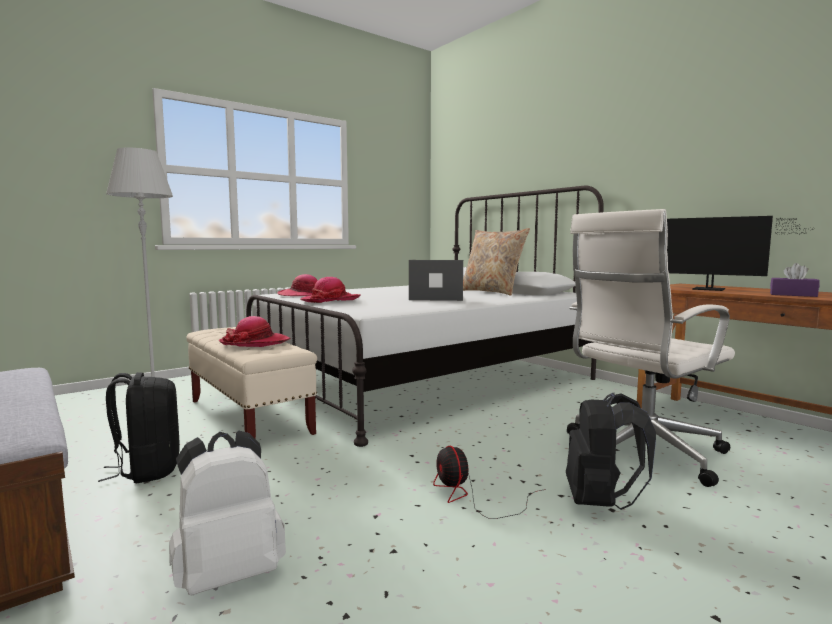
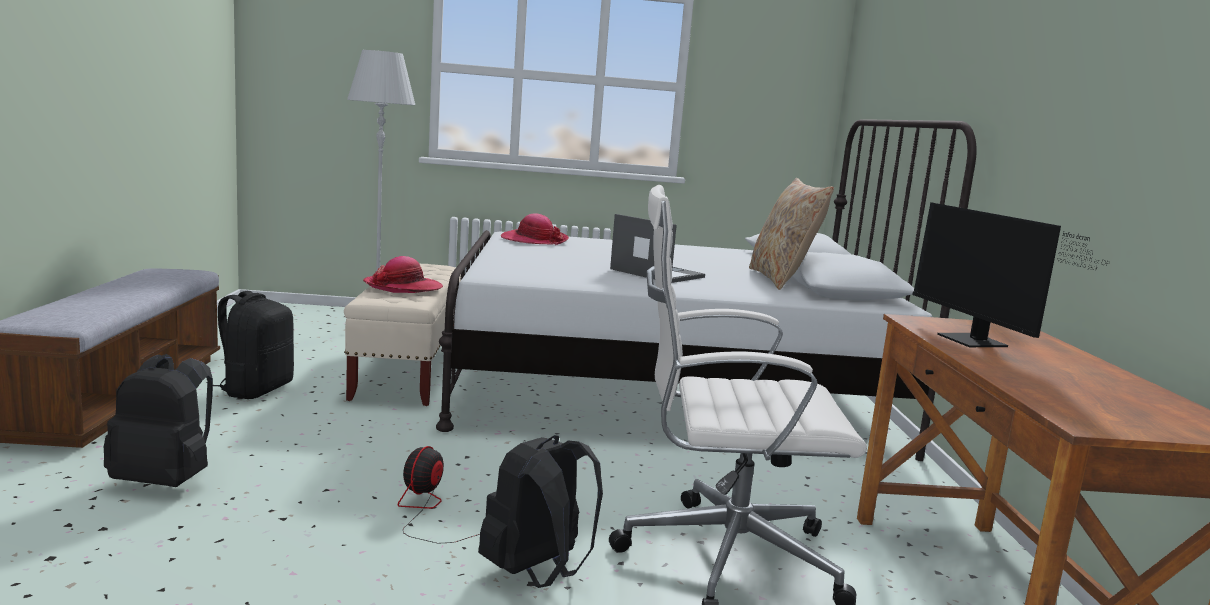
camera: 35 degrees right, 5 degrees up
(229, 574) = (166, 481): white backpack -> black backpack
(331, 300) = (519, 252): hat -> none
(793, 295) = (1034, 380): purple tissue box -> none

